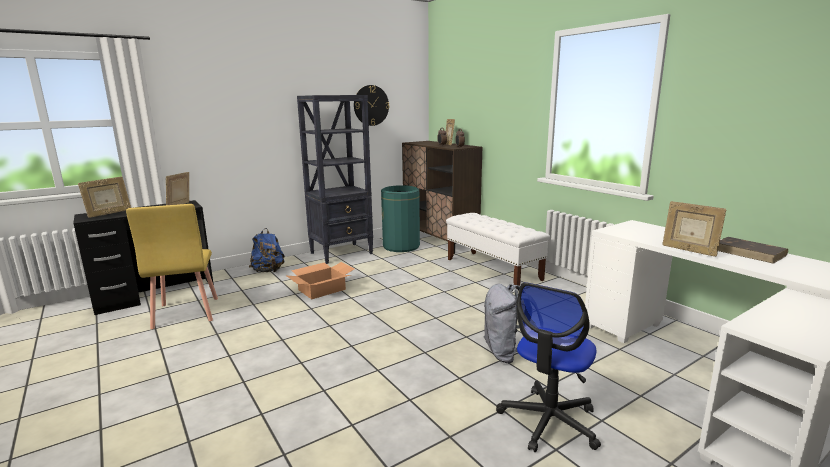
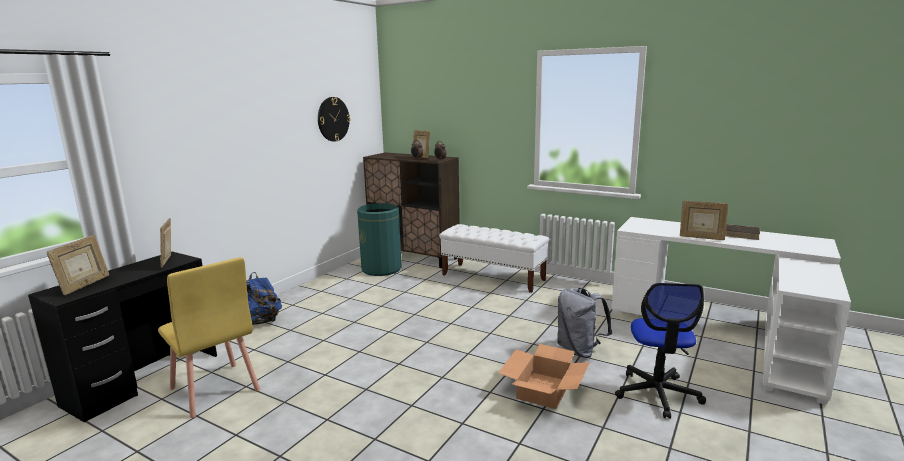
camera: 25 degrees left, 0 degrees up
(321, 289) = (348, 330): cardboard box -> cardboard box (543, 390)
(342, 253) = (325, 287): black bookcase -> none

